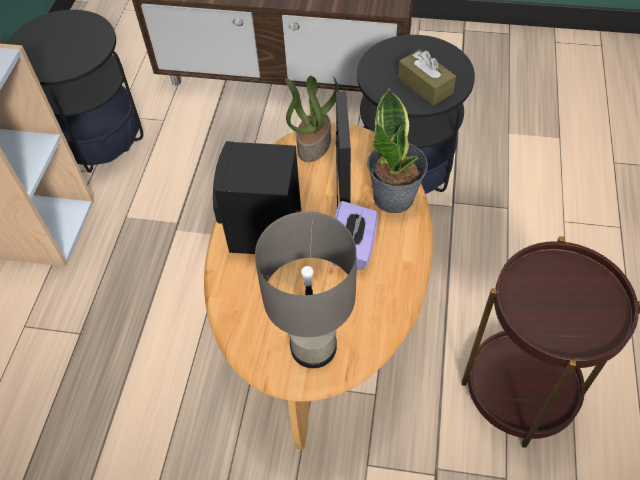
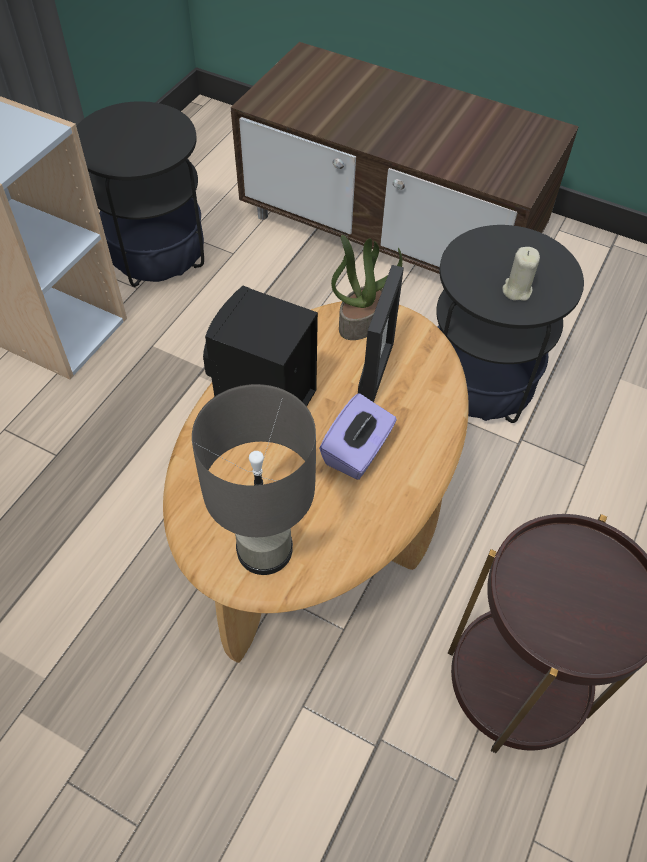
camera: 15 degrees right, 0 degrees up
(394, 197) = (429, 408): potted plant -> none
(425, 85) = (516, 290): brown tissue box -> beige candle

